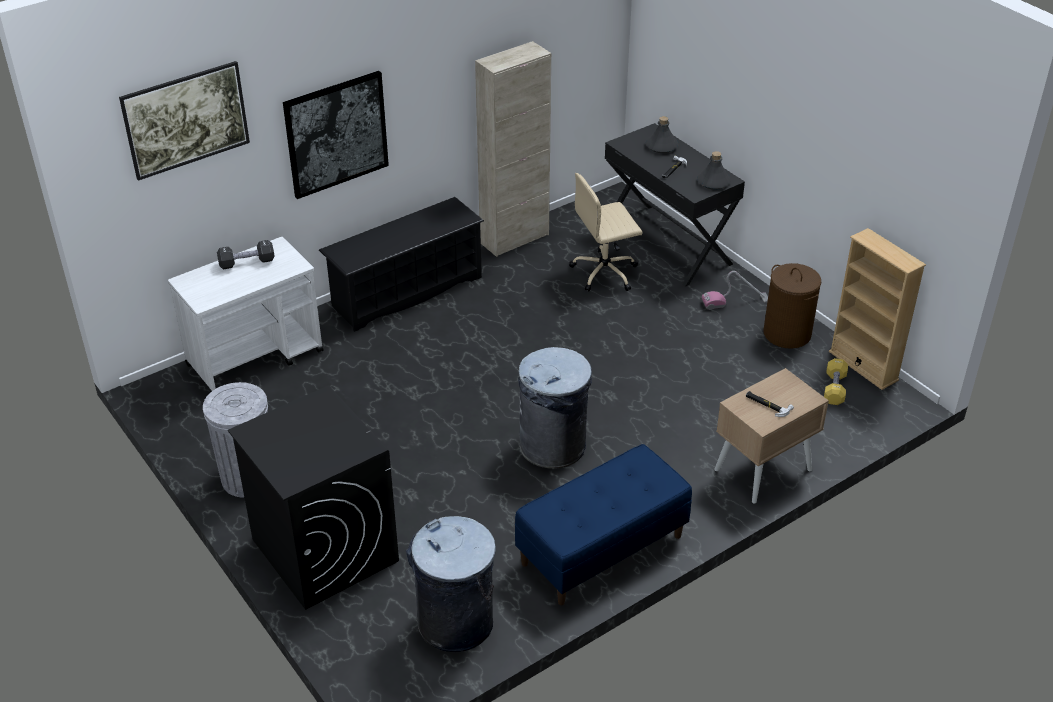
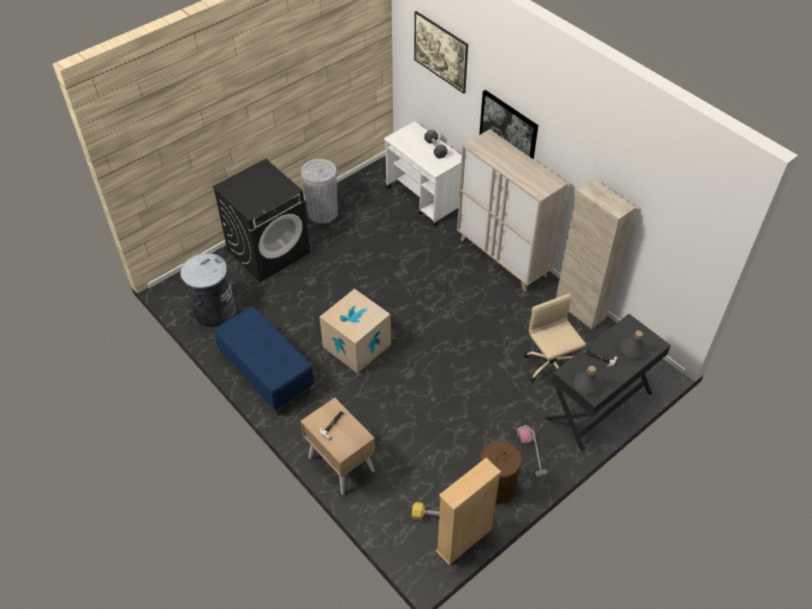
camera: 85 degrees right, 10 degrees up
(406, 292) = (503, 257): black shoe rack -> beige cabinet
(553, 446) = (357, 345): grey trash can -> cardboard box

